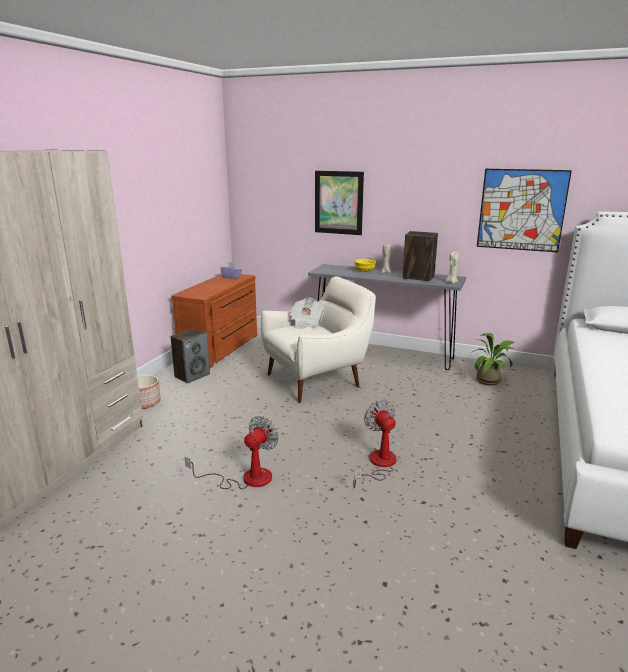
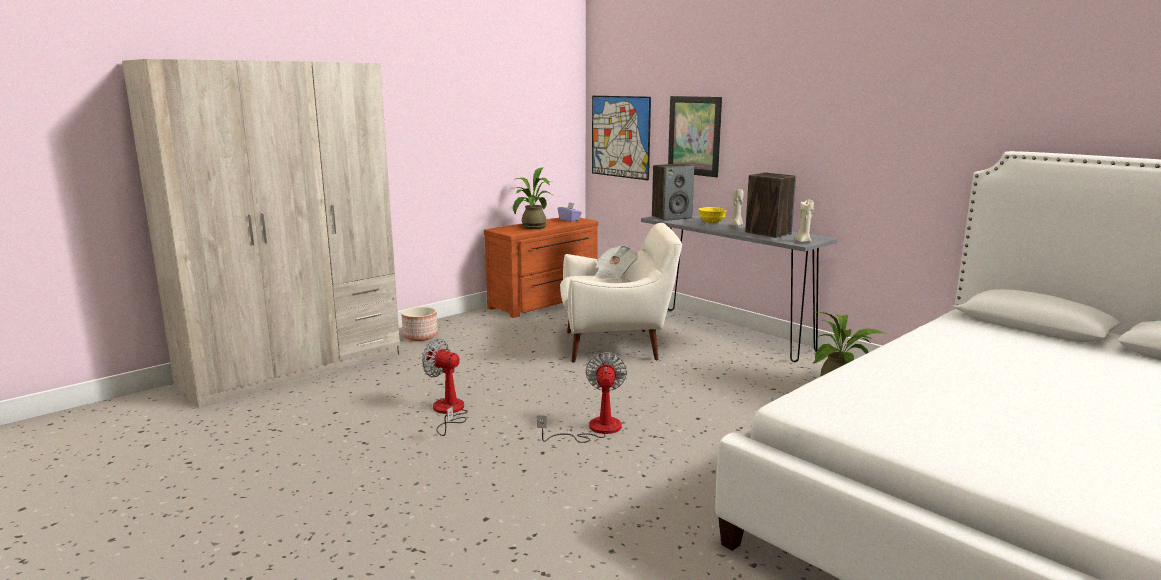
camera: 25 degrees right, 5 degrees down
(192, 375) = (489, 321): speaker -> speaker (671, 217)
(210, 288) = (531, 227): none -> potted plant
(246, 478) = (448, 412): fan -> fan turned 120 degrees counterclockwise
(521, 210) = (908, 148): picture -> picture (620, 136)

